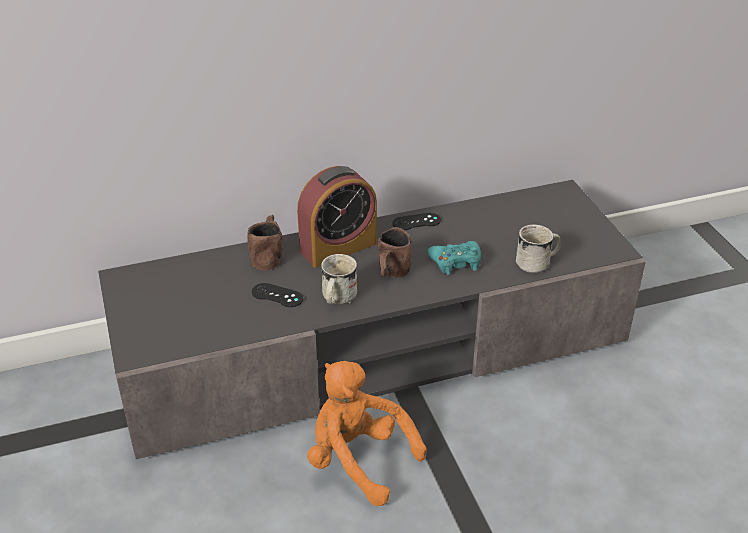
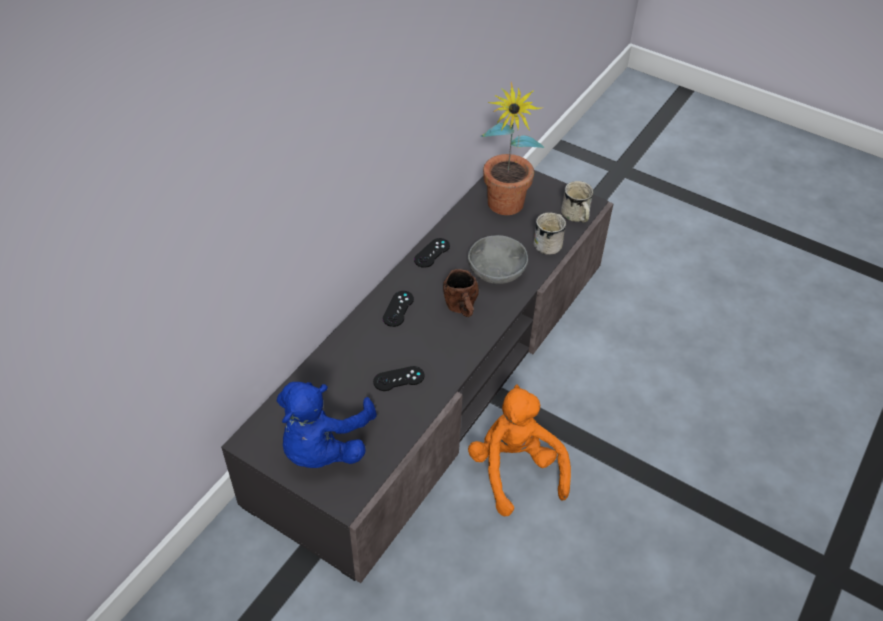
camera: 40 degrees left, 10 degrees up
(164, 308) = (322, 445): none -> blue plush toy
(267, 255) = (350, 347): brown mug -> none
(337, 298) = (445, 354): white mug -> white mug (576, 217)
(338, 247) = (398, 309): alarm clock -> black game controller
(358, 460) = (515, 469): orange plush toy -> orange plush toy turned 75 degrees clockwise
(456, 262) = (496, 273): turquoise game controller -> grey bowl
(522, 220) = (504, 211): none -> potted plant

